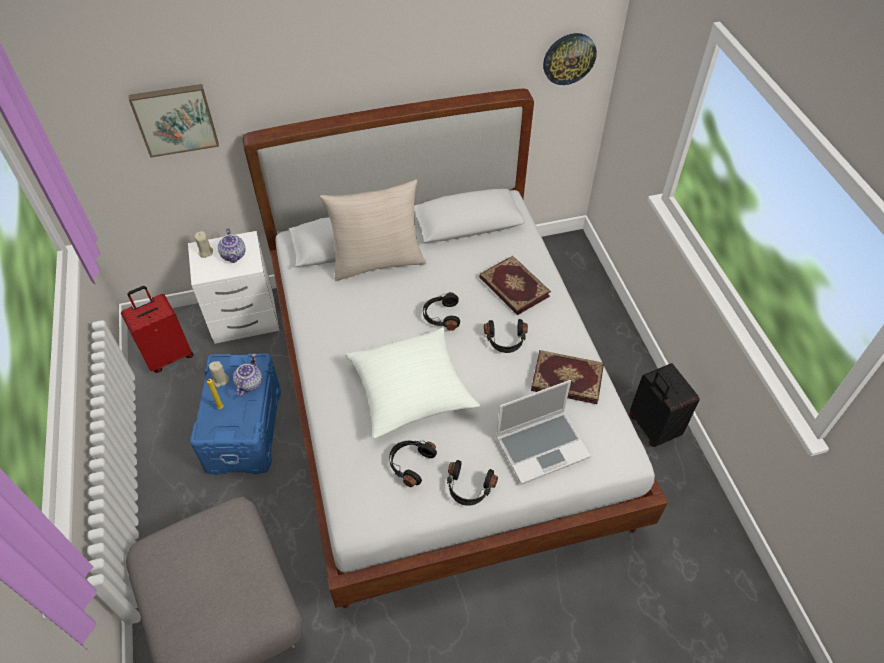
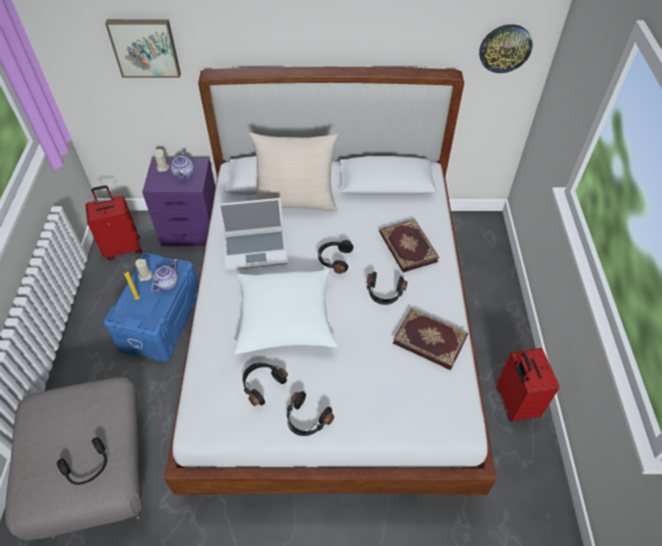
camera: 15 degrees right, 0 degrees up
(238, 600) = (88, 467): none -> black headphones
(246, 318) = (193, 230): white nightstand -> purple nightstand
(542, 446) = (386, 397): laptop -> laptop (256, 249)
(651, 427) = (514, 403): black suitcase -> red suitcase

